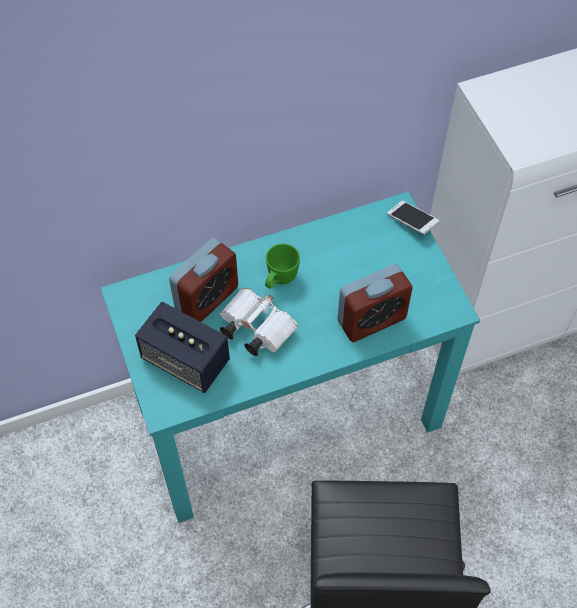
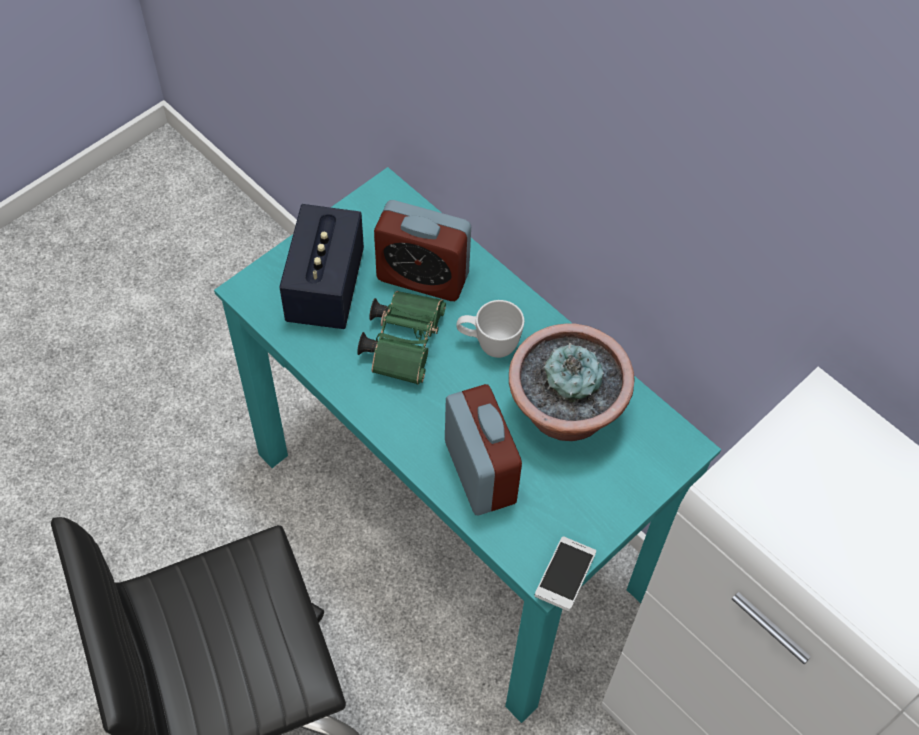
camera: 65 degrees right, 0 degrees up
(254, 328) = (404, 342): white binoculars -> green binoculars
(279, 281) = (488, 344): green mug -> white mug
(350, 259) = (564, 414): none -> potted plant
(371, 320) = (480, 472): alarm clock -> alarm clock turned 150 degrees counterclockwise
(412, 222) = (669, 470): phone -> phone (564, 578)

